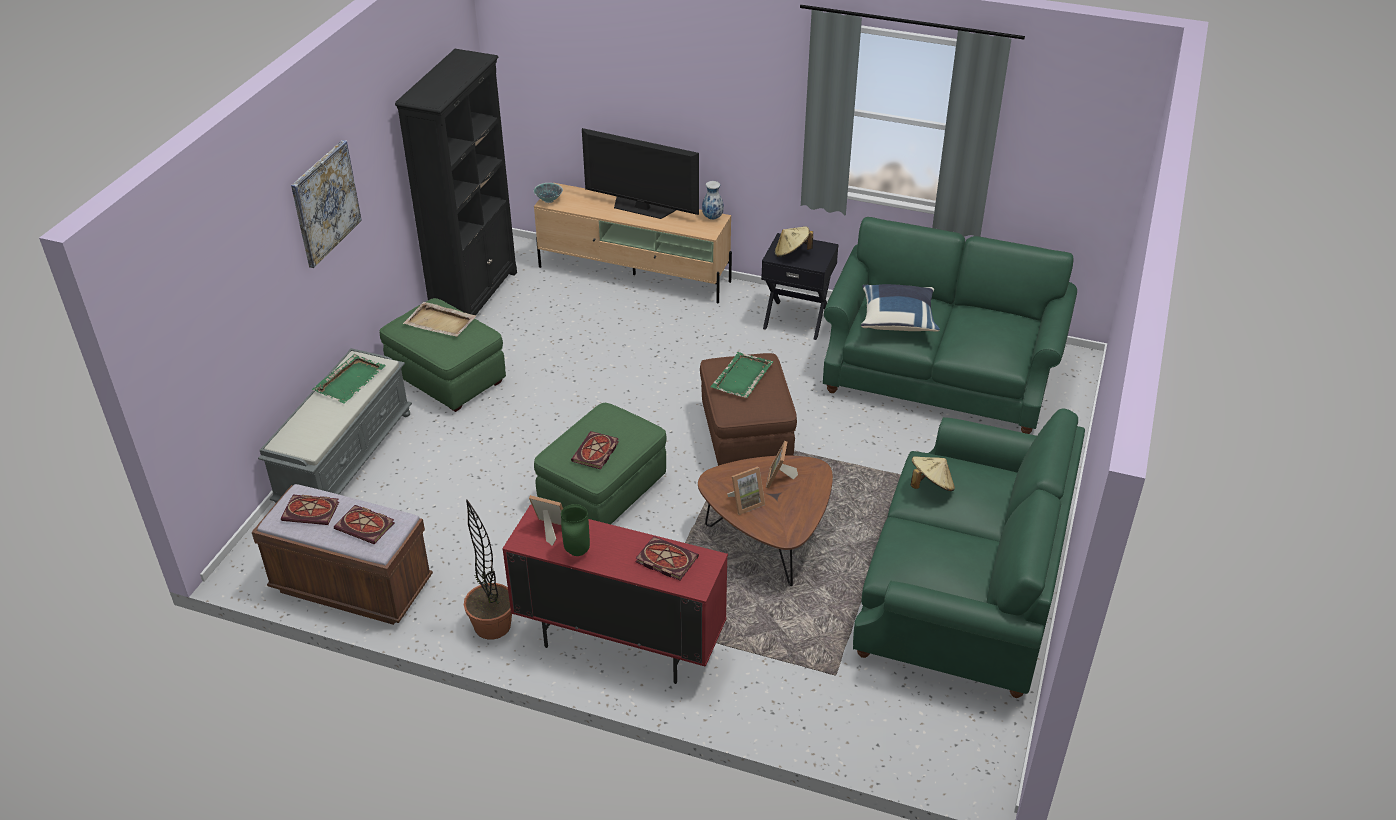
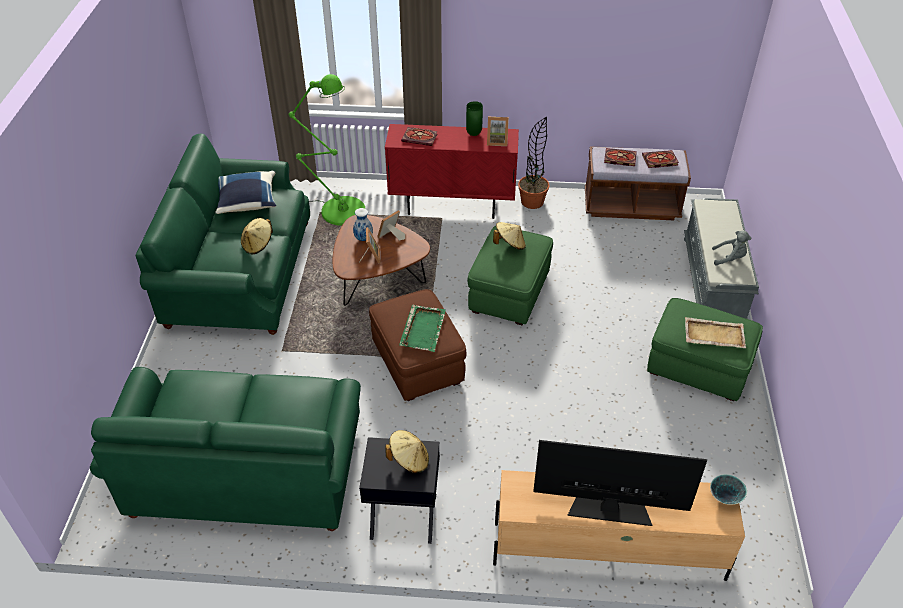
camera: 165 degrees right, 5 degrees up
(325, 203) = (804, 185): picture -> none
(350, 380) = (729, 258): green tray -> grey plush toy
(475, 296) = (751, 474): black bookcase -> none
(596, 453) = (510, 244): book -> beige hat
(713, 217) = (519, 510): vase -> vase (363, 239)
(804, 675) = (338, 209): none -> green floor lamp
(897, 320) = (286, 400): blue pillow -> blue pillow (247, 202)

